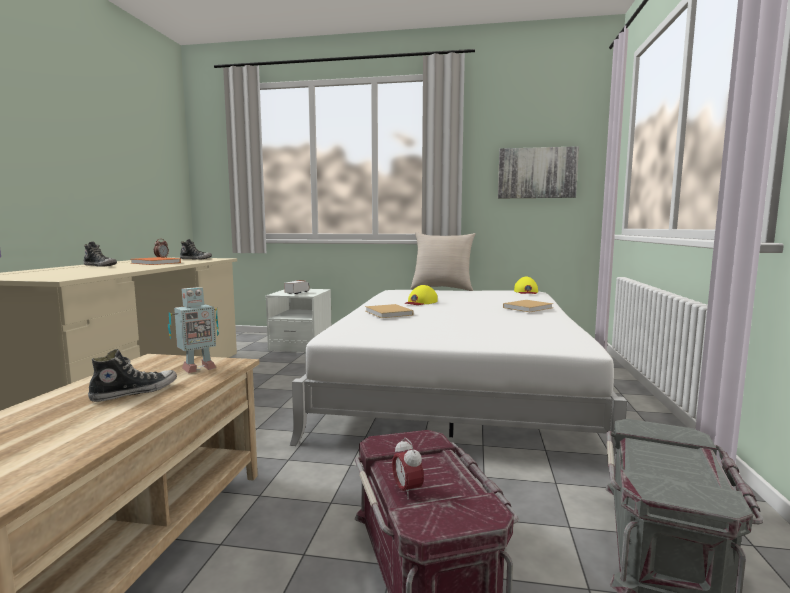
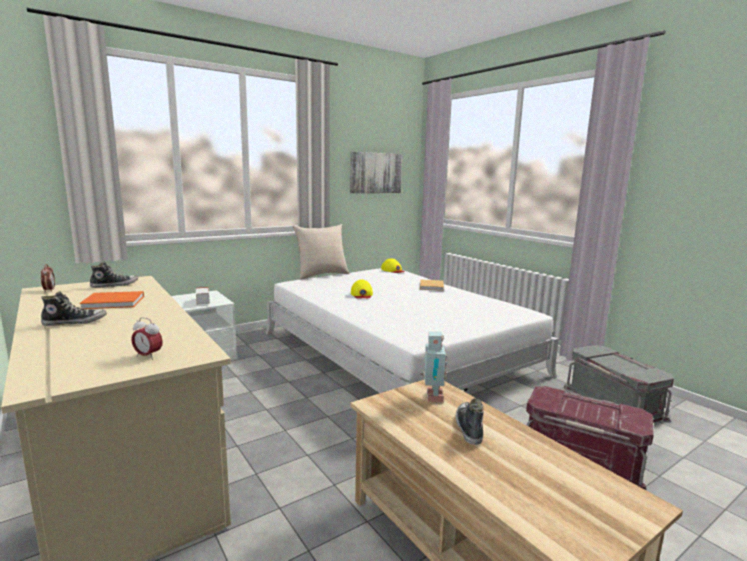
camera: 45 degrees left, 5 degrees up
(389, 313) = (378, 311): beige book -> none
(407, 491) = (599, 419): alarm clock -> alarm clock (148, 356)

